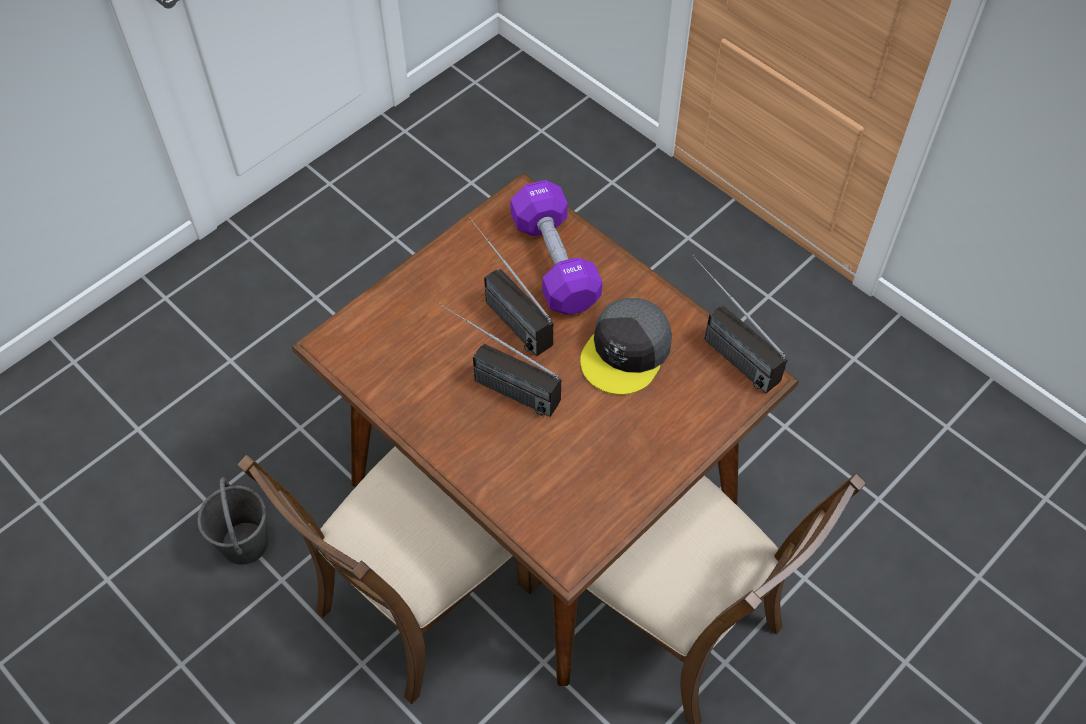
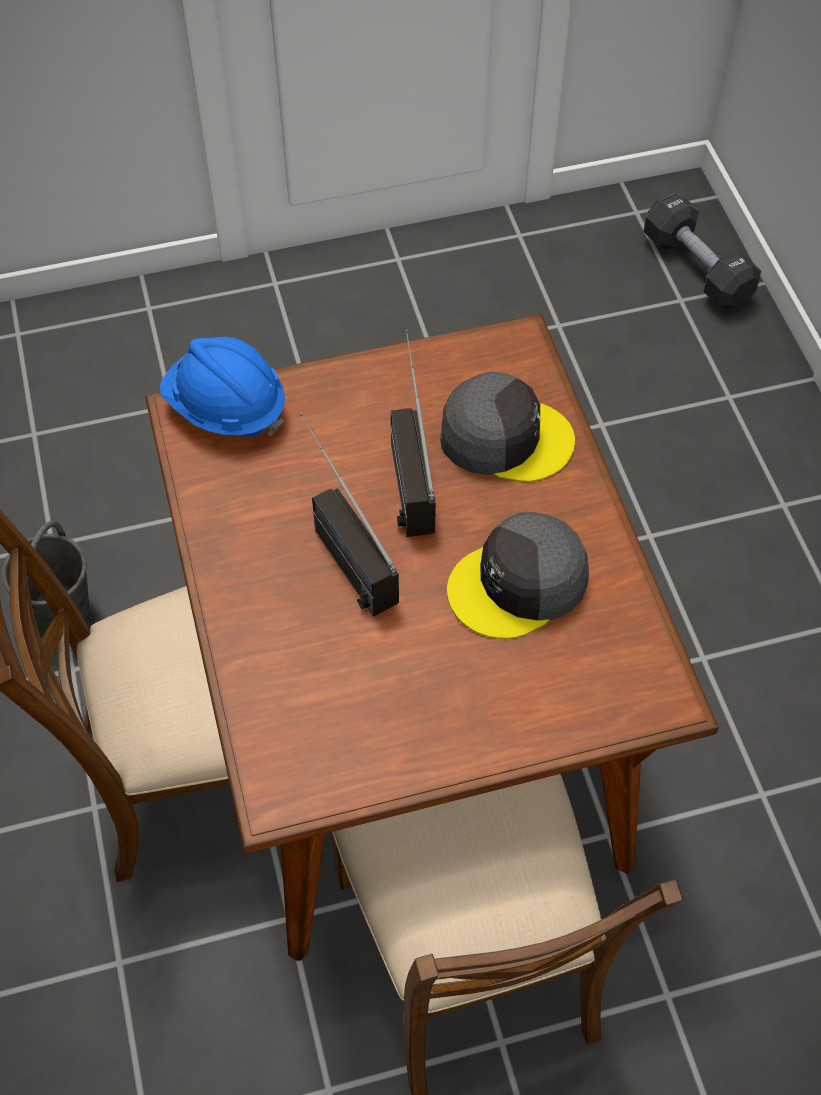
camera: 30 degrees right, 0 degrees up
(357, 329) = (226, 408): none -> blue hard hat
(538, 104) = (696, 268): none -> black dumbbell
(555, 263) = (504, 437): purple dumbbell -> grey cap
(723, 347) = (645, 637): radio -> none

